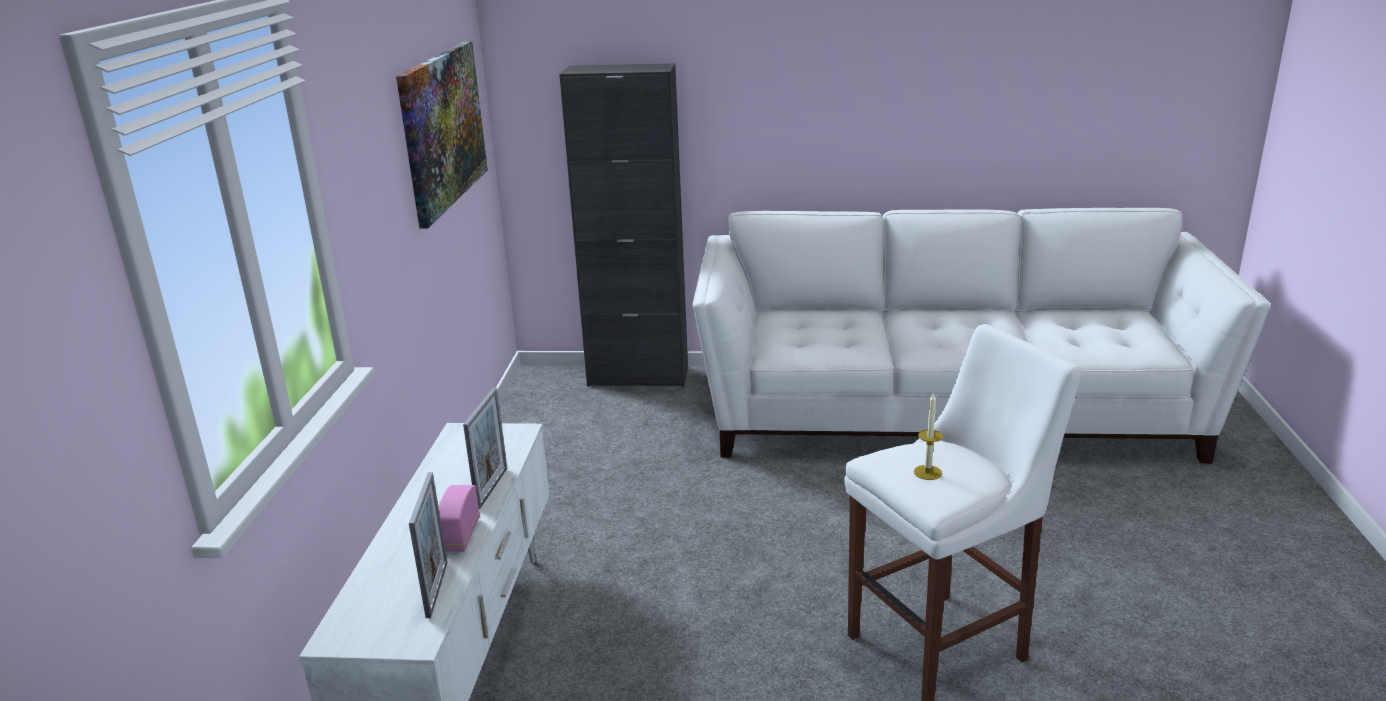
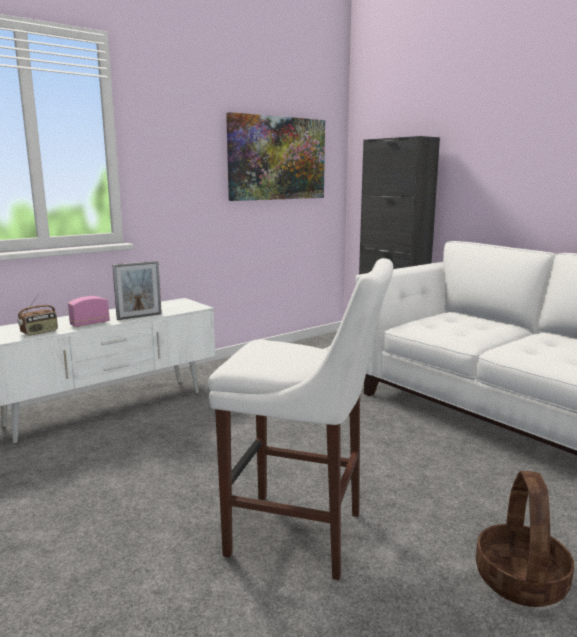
camera: 45 degrees right, 10 degrees down
(437, 589) = (39, 332): picture frame -> radio
(927, 472) = (269, 354): candle -> none
(1109, 573) = (521, 580): none -> basket

